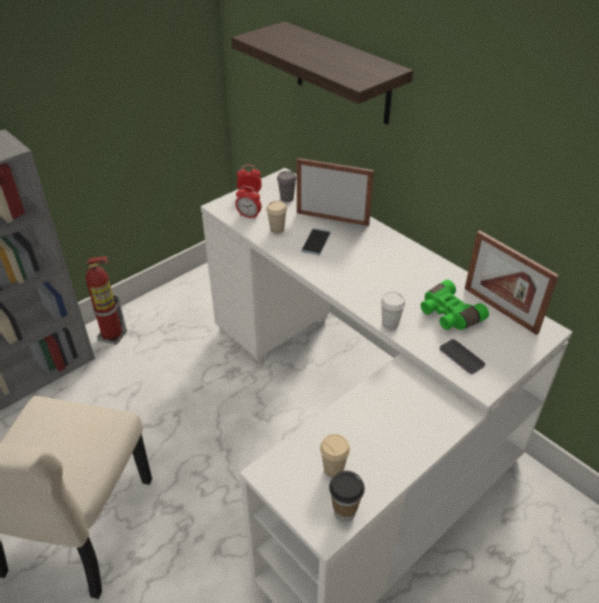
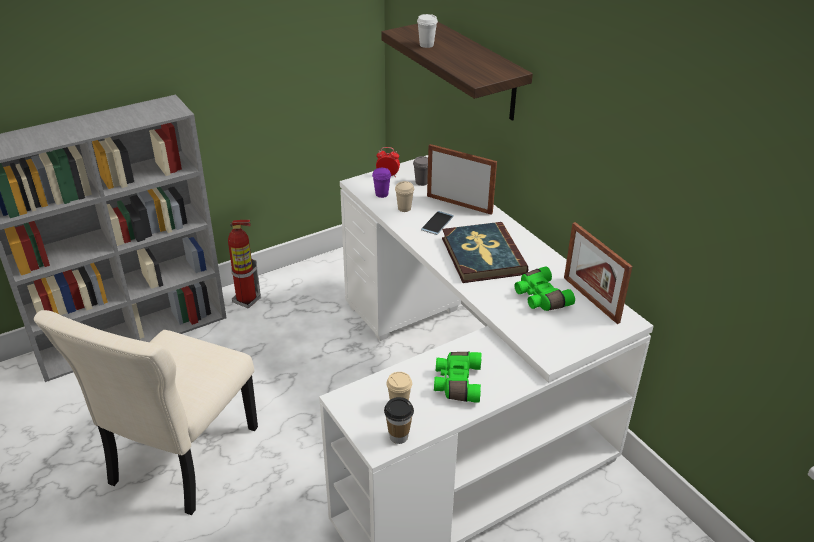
camera: 10 degrees right, 5 degrees down
(249, 216) = (381, 194): alarm clock -> purple cup
(373, 273) = (482, 256): none -> book
(388, 430) = (456, 383): none -> green binoculars
(390, 323) = (483, 298): white cup -> white cup (426, 45)
(461, 357) = (539, 333): phone -> none

